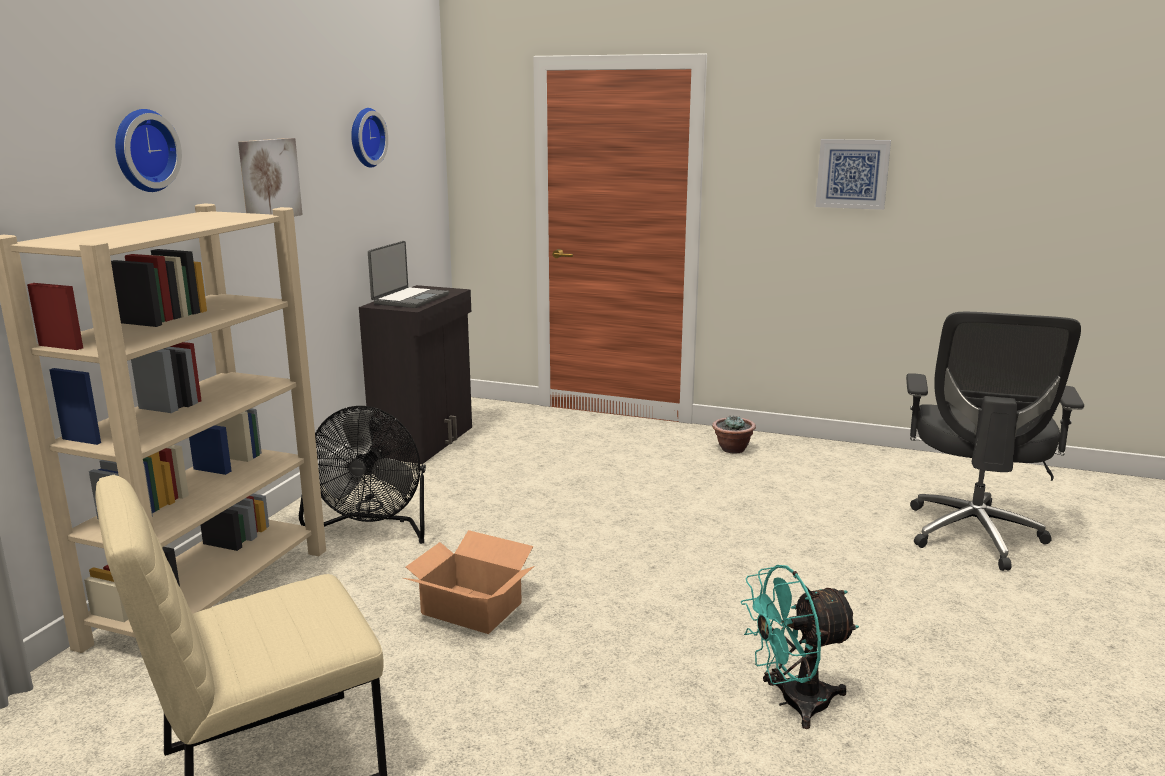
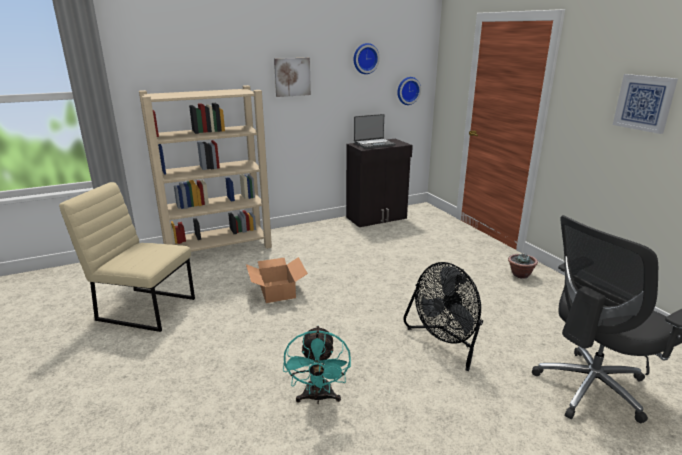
camera: 45 degrees right, 5 degrees up
(142, 150) = (217, 60): wall clock -> wall clock (407, 90)
(370, 526) = (299, 244): black fan -> black fan (445, 340)
(793, 703) = (318, 398): turquoise fan -> turquoise fan turned 120 degrees counterclockwise

